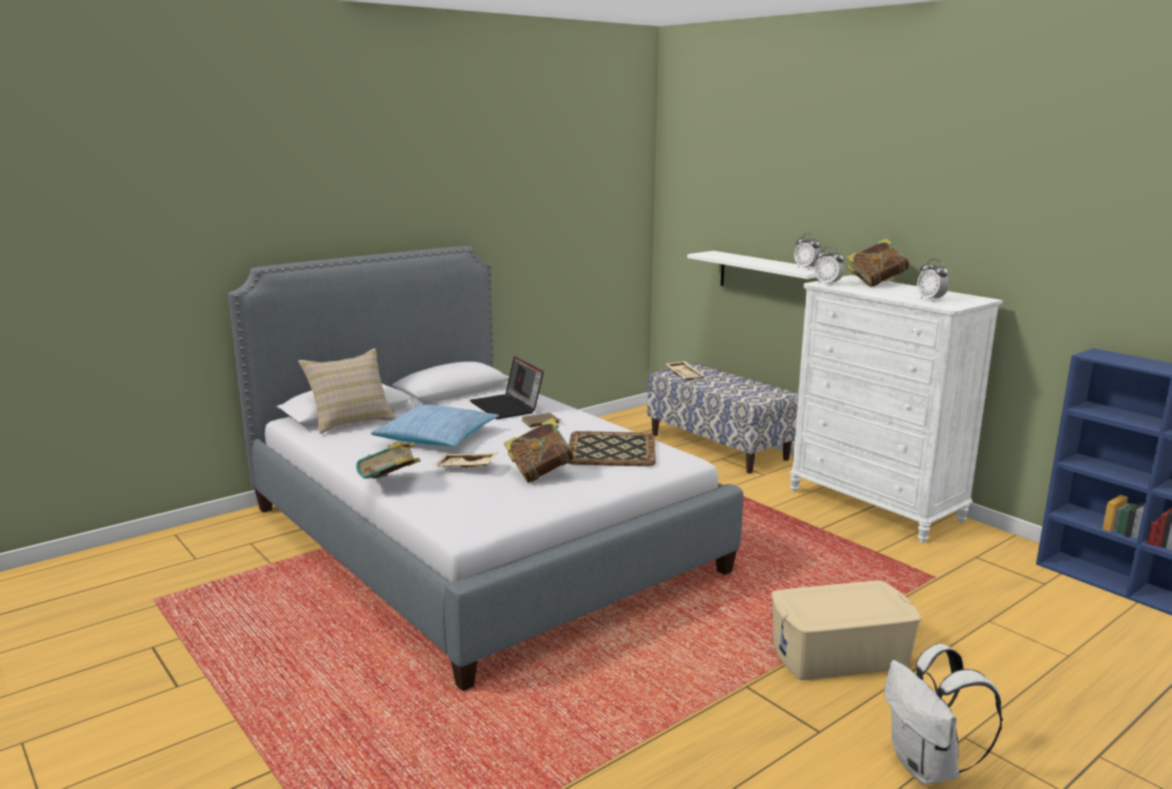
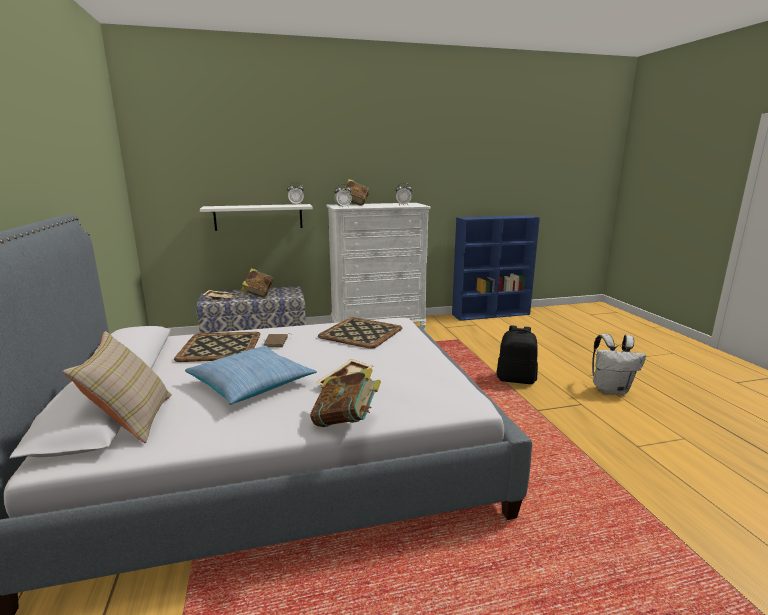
camera: 65 degrees left, 0 degrees up
(507, 407) = (221, 346): laptop -> tray
(540, 474) = (383, 359): book -> book (258, 294)
(840, 655) = (516, 379): beige storage box -> black backpack

